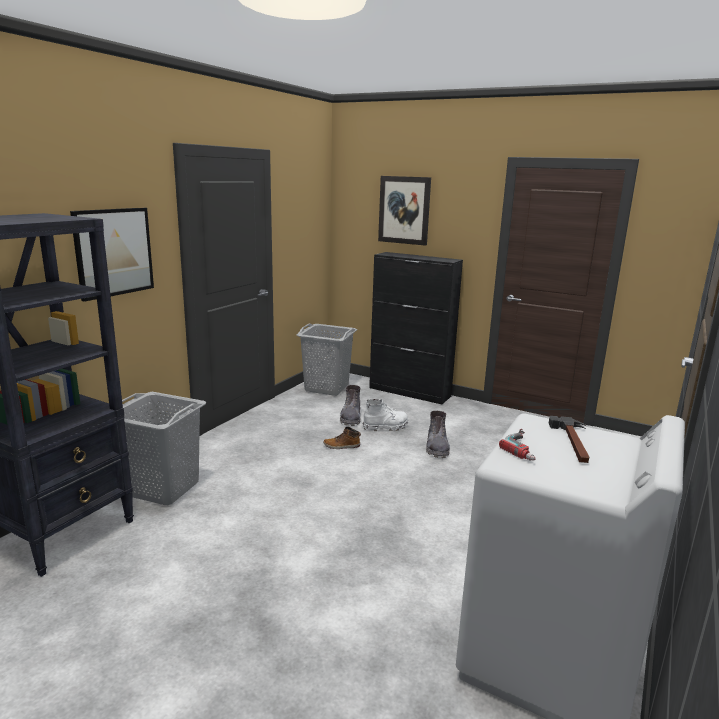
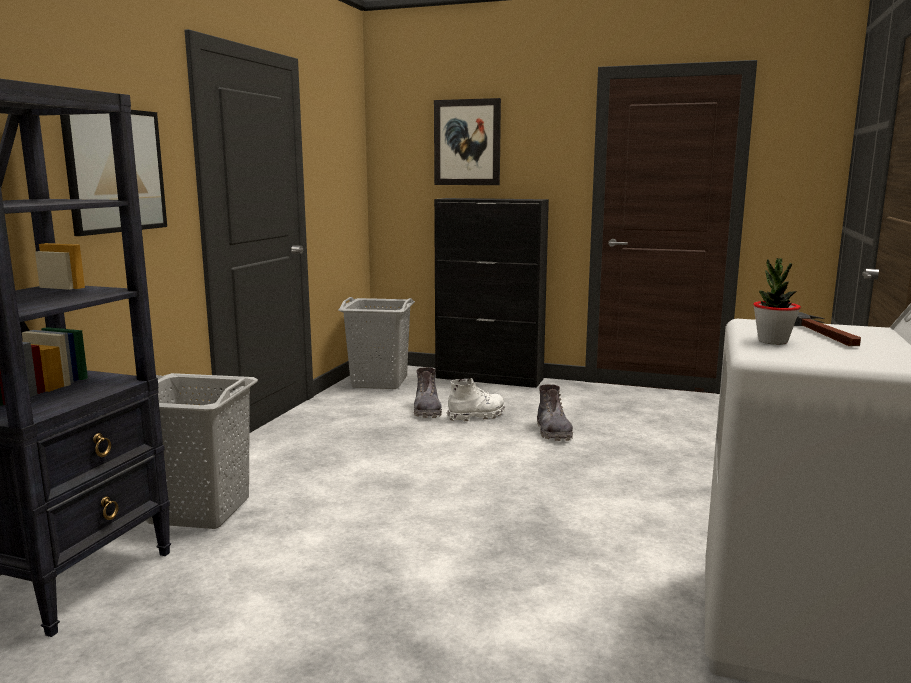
camera: 10 degrees left, 5 degrees down
(341, 446) = (429, 441): boot -> none
(526, 448) = (772, 341): power drill -> potted plant

